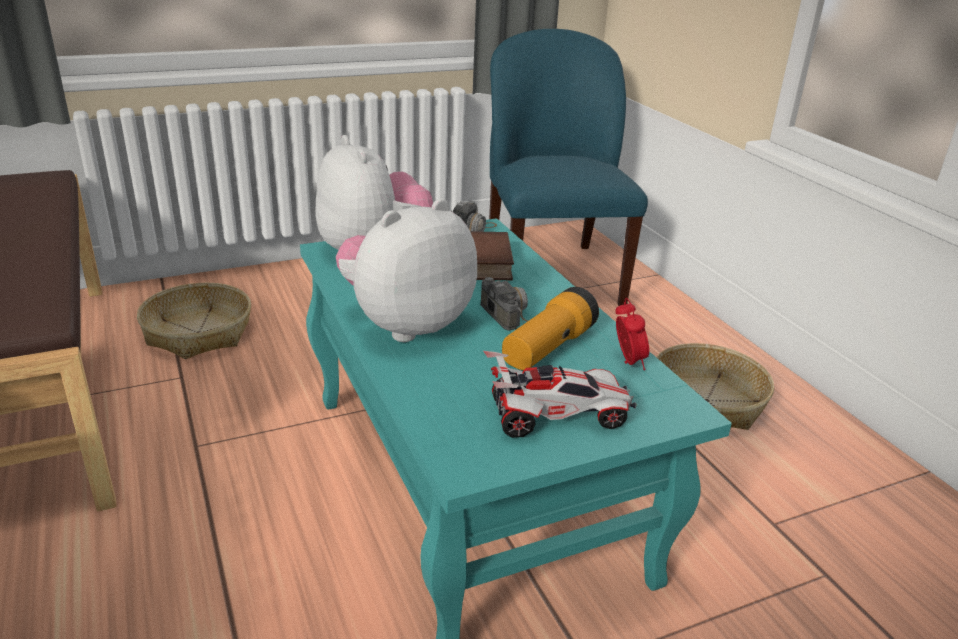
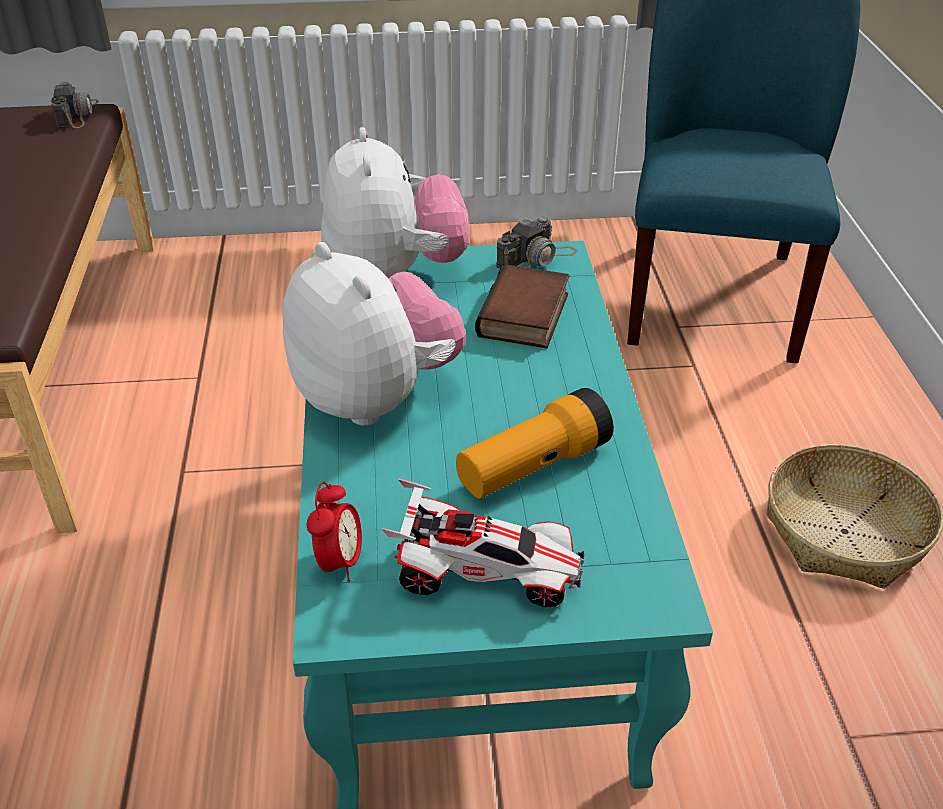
camera: 20 degrees right, 10 degrees up
(198, 332) = (238, 319): basket -> none
(405, 324) = (376, 398): plush toy -> plush toy turned 75 degrees clockwise
(505, 311) = (510, 397): camera -> camera (78, 114)
(627, 362) = (626, 507): alarm clock -> alarm clock (339, 562)

